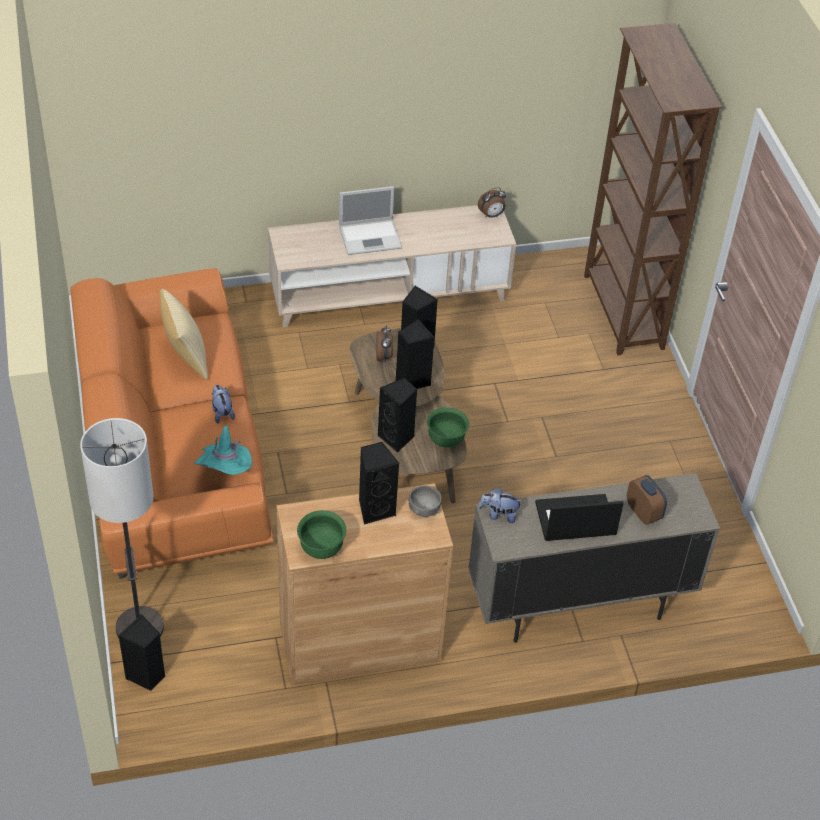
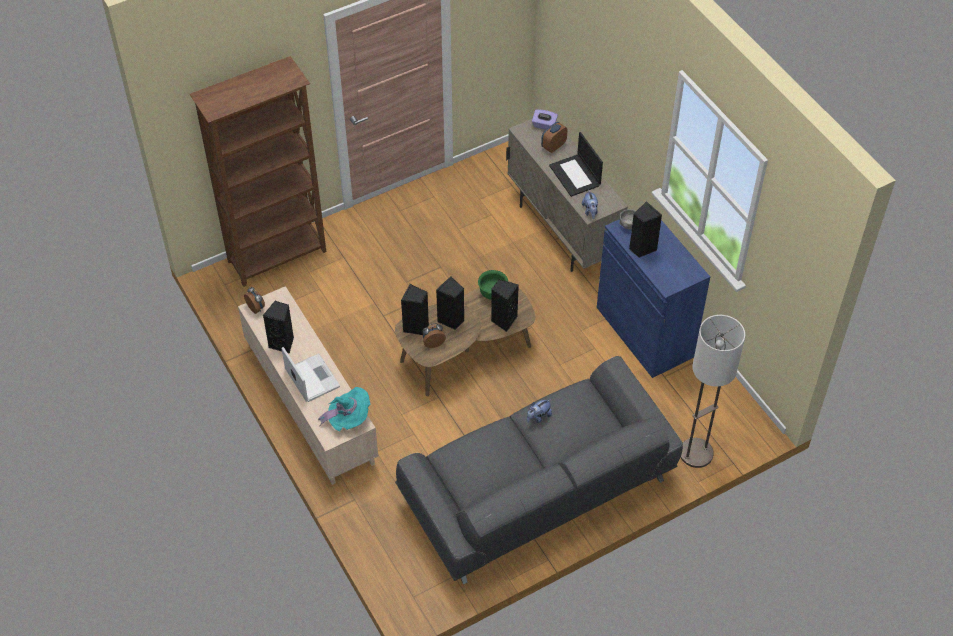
camera: 105 degrees left, 5 degrees up
(146, 676) = (729, 435): black speaker -> black speaker (283, 343)
(172, 453) = (537, 491): orange sofa -> grey sofa
(185, 358) = (495, 458): pillow -> none
(226, 471) = (593, 394): turquoise hat -> turquoise hat (348, 418)
(321, 548) = (686, 265): green bowl -> none
(360, 641) = (644, 332): brown cabinet -> blue cabinet
(691, 515) = (544, 125): none -> purple tissue box

